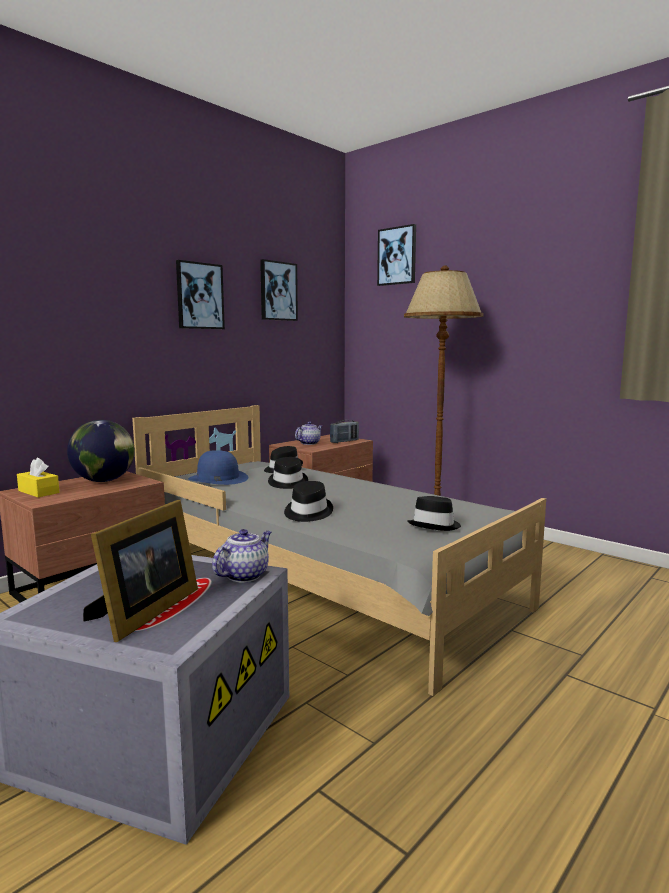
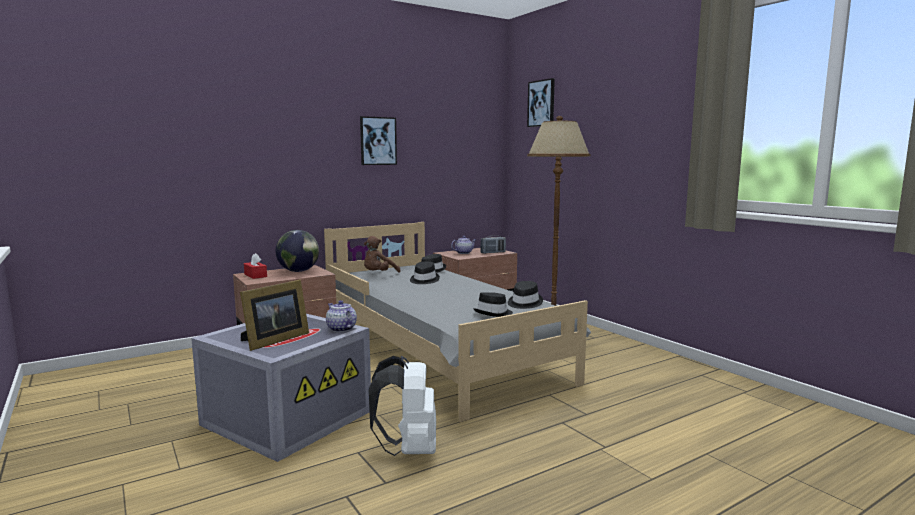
camera: 15 degrees right, 0 degrees up
(38, 492) = (255, 275): yellow tissue box -> red tissue box
(217, 478) = (379, 275): blue hat -> brown plush toy
(244, 575) = (341, 329): teapot -> teapot turned 90 degrees counterclockwise
(278, 291) = (444, 134): picture -> none
(307, 512) = (416, 300): black hat -> black hat (524, 303)
(397, 767) = (409, 449): none -> white backpack

